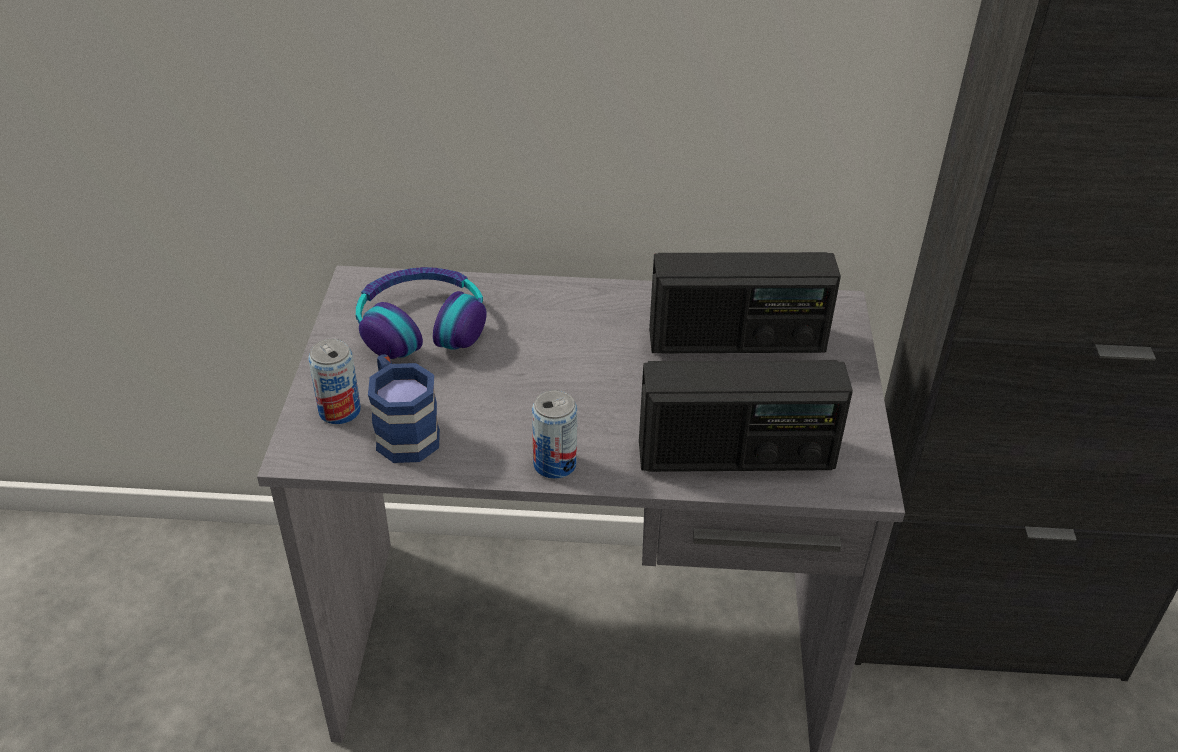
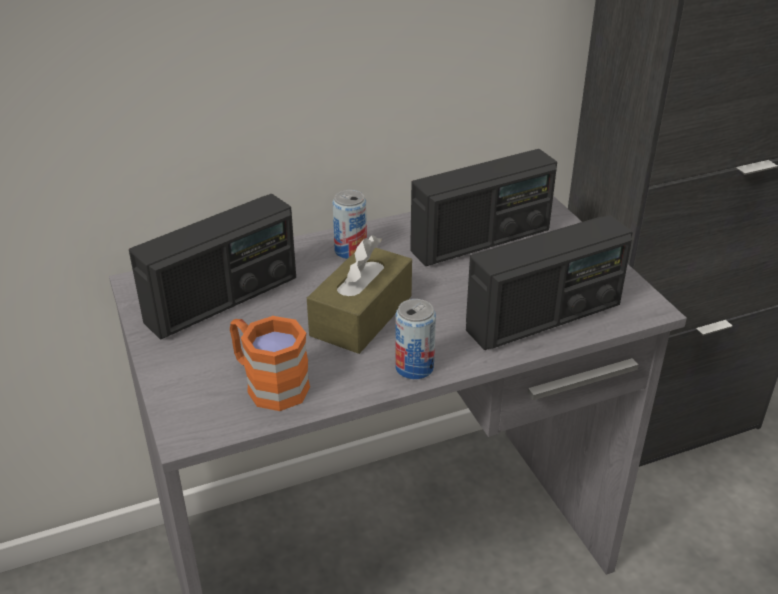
camera: 25 degrees left, 5 degrees down
(339, 411) = (200, 386): can -> can (350, 251)
(403, 430) = (268, 383): blue mug -> orange mug
(421, 326) = (222, 300): headphones -> radio
(544, 388) = (361, 315): none -> brown tissue box

